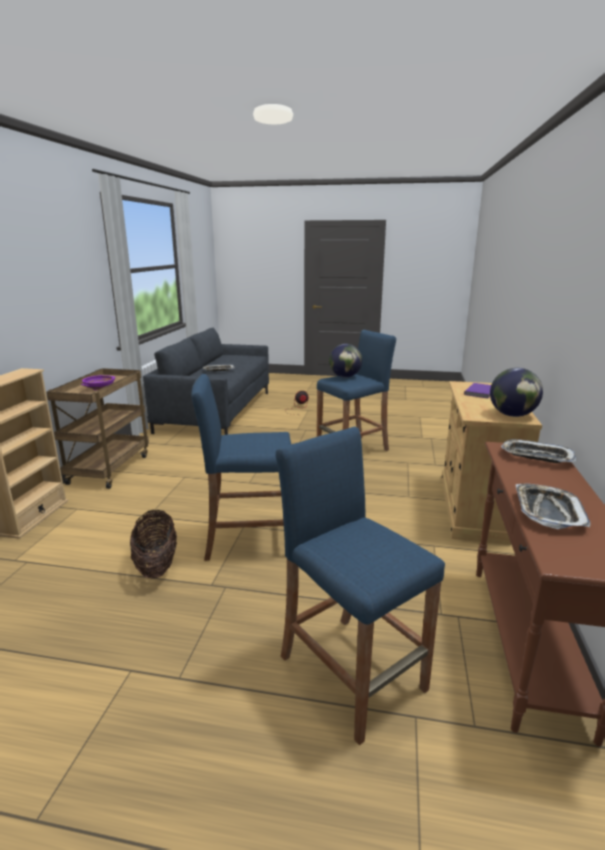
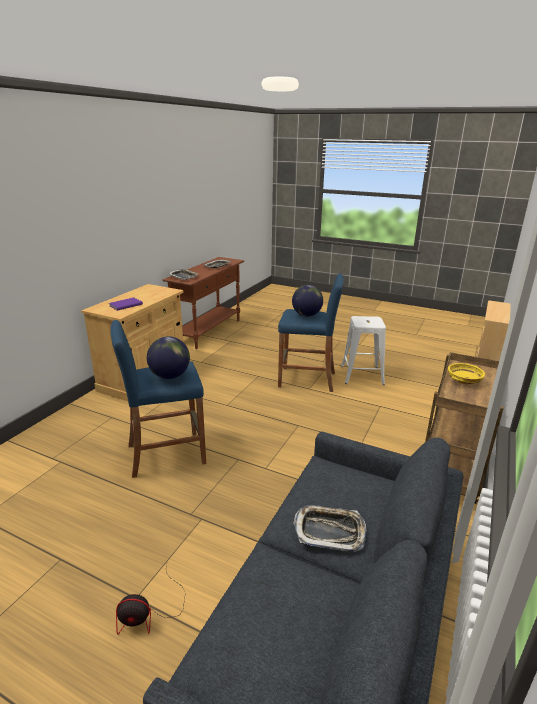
camera: 165 degrees left, 5 degrees up
(99, 388) = (464, 380): purple bowl -> yellow bowl
(156, 565) = (362, 375): basket -> white stool
(352, 673) = (278, 334): blue stool -> none
(512, 415) = (149, 289): globe -> globe (306, 315)

